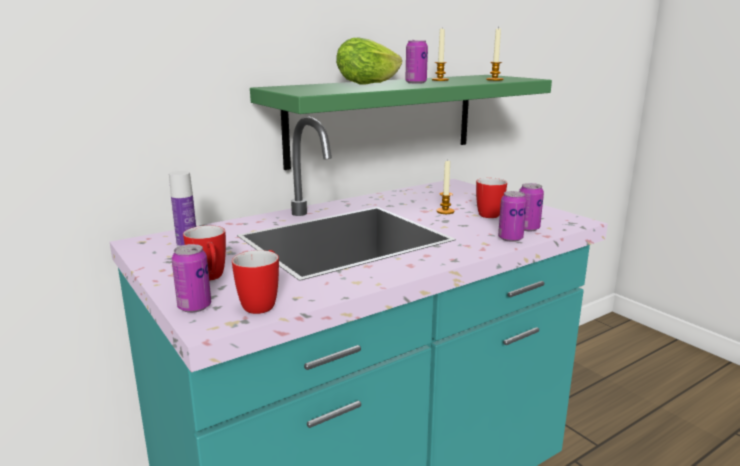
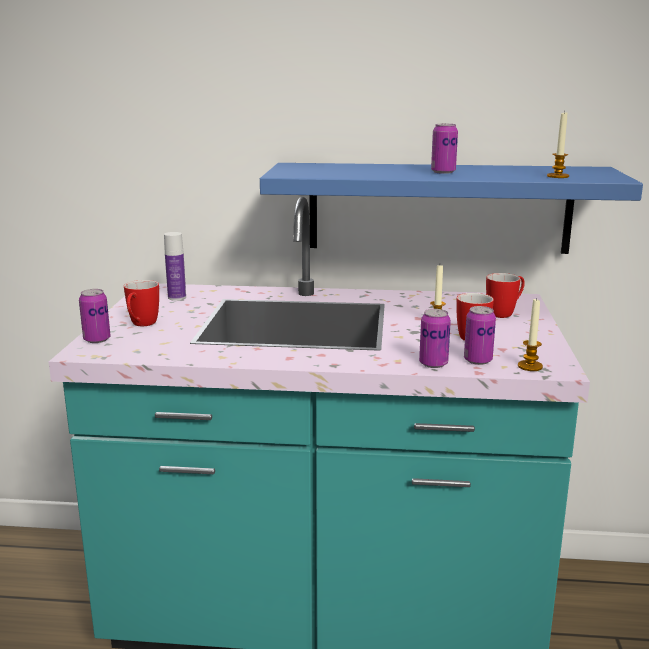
camera: 40 degrees right, 0 degrees up
(263, 303) = (135, 350): mug -> mug (505, 313)
(372, 83) = (401, 168): lettuce -> none
(383, 118) = (439, 208): green shelf -> blue shelf
(440, 80) = (492, 170): candle -> candle (530, 366)

